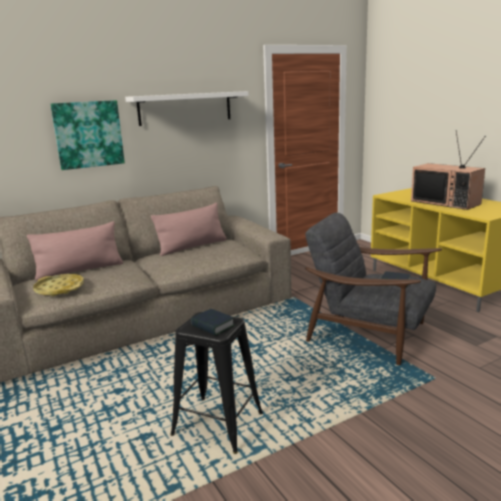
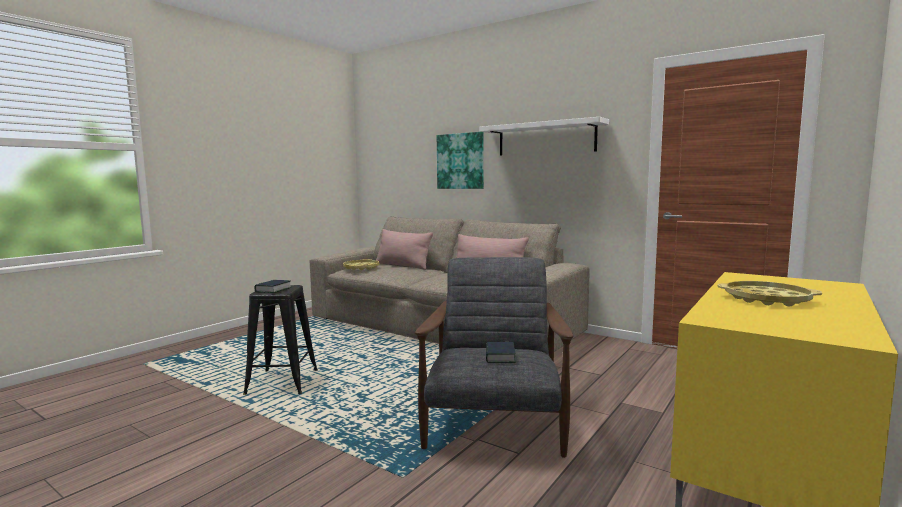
camera: 65 degrees right, 10 degrees down
(446, 202) = (767, 299): television -> yellow tray

